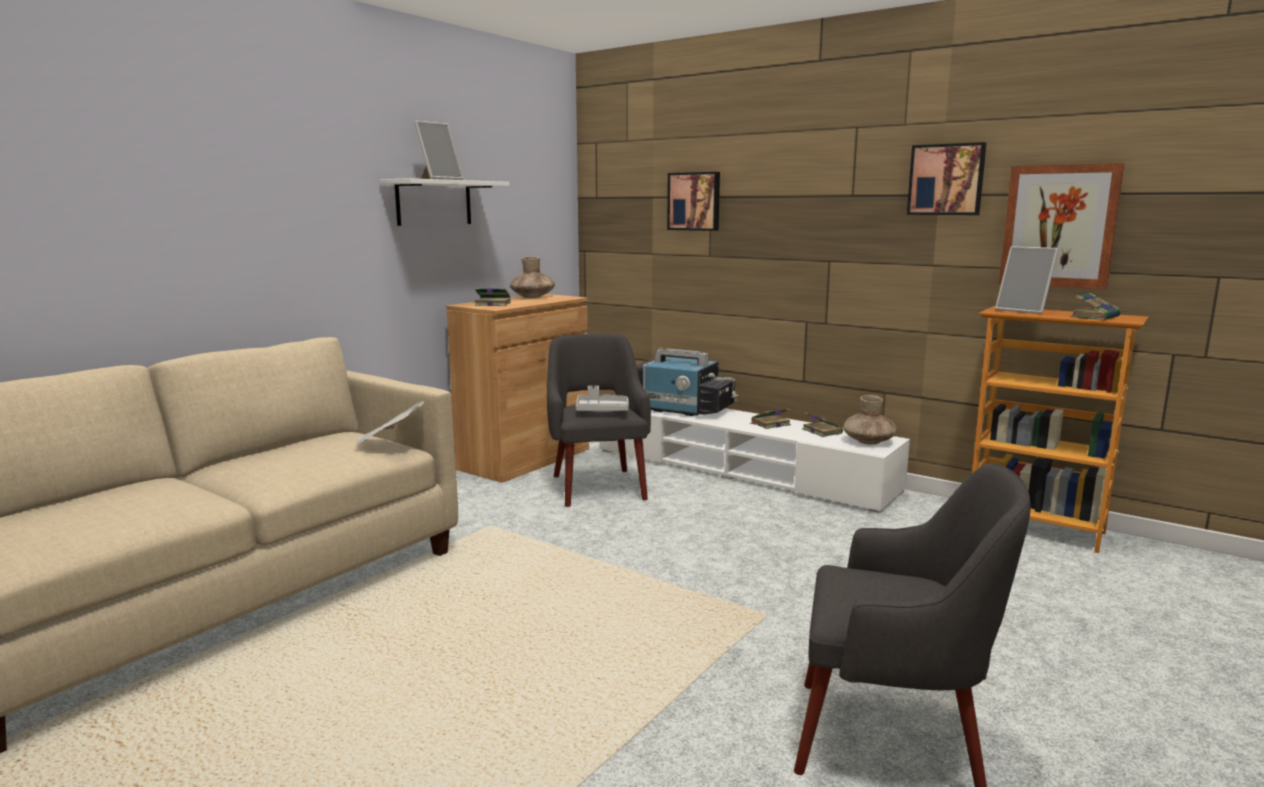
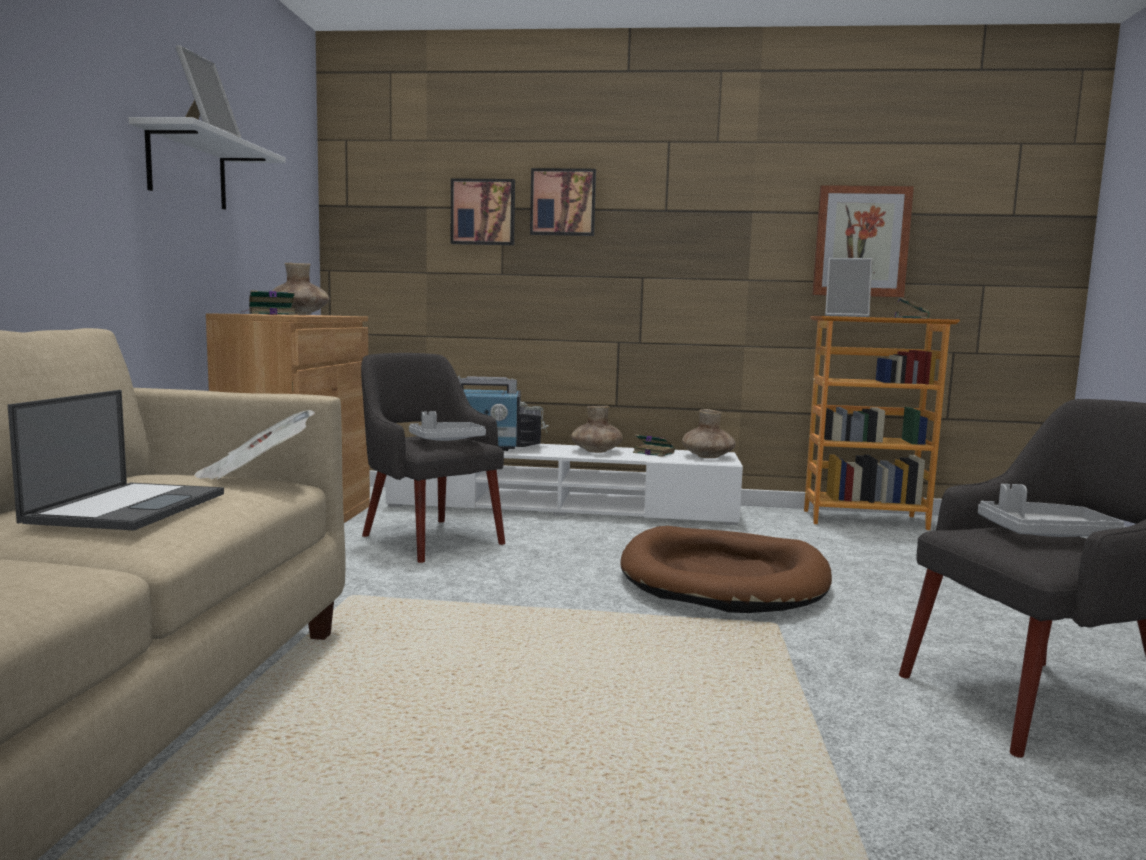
camera: 30 degrees left, 5 degrees down
(288, 462) = (129, 507): none -> laptop
(770, 424) = (596, 451): book -> brown vase
(784, 564) = (723, 578): none -> brown dog bed
(904, 590) = (1045, 534): none -> grey tray
(946, 179) = (760, 196): picture -> picture (563, 202)

